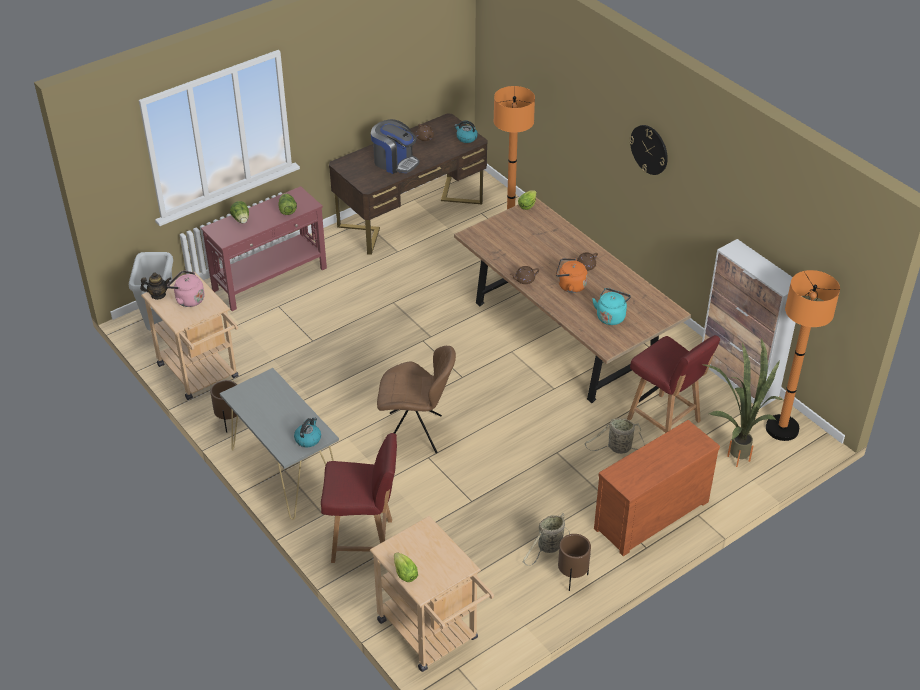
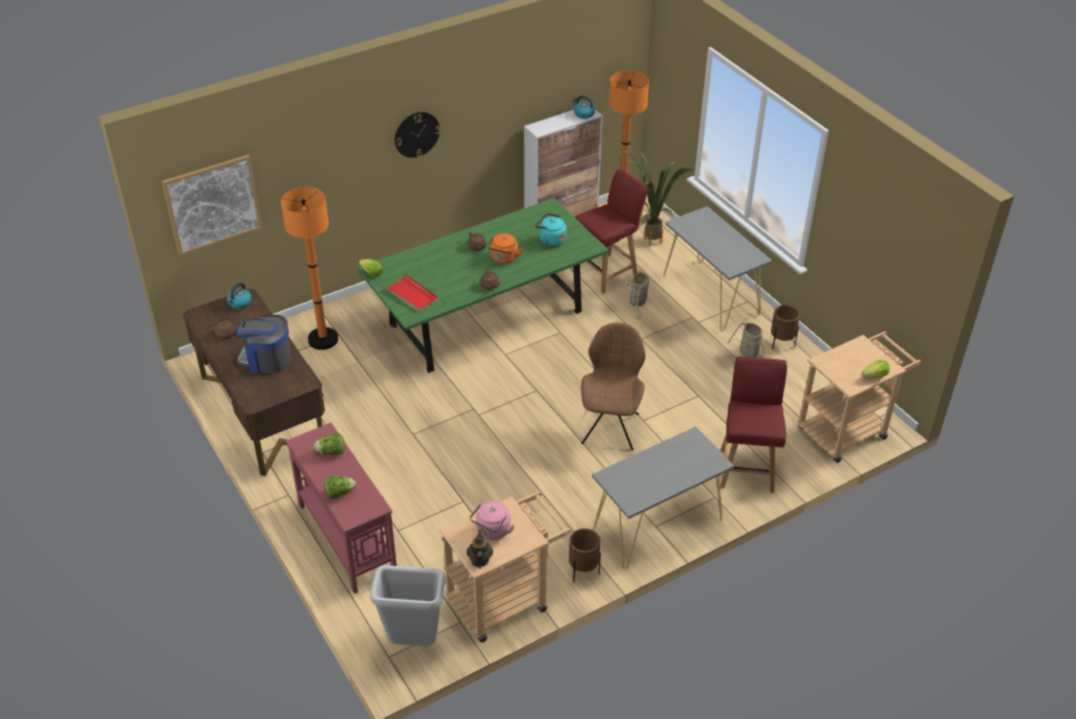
camera: 85 degrees left, 0 degrees up
(308, 439) = (697, 447): kettle -> kettle (583, 114)
(395, 162) = (266, 359): coffee machine -> coffee machine turned 120 degrees counterclockwise
(500, 232) = (412, 295): none -> red tray
(509, 60) = (213, 204): none -> picture
(564, 333) = (485, 318): brown dining table -> green dining table
(649, 513) = (711, 295): brown dresser -> grey console table

